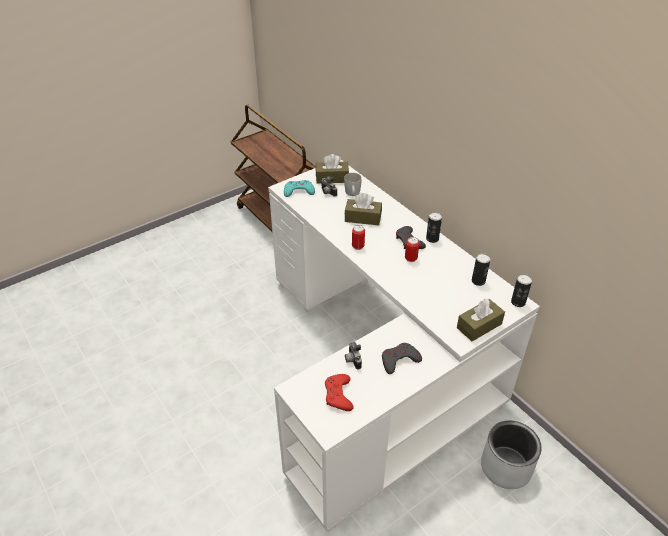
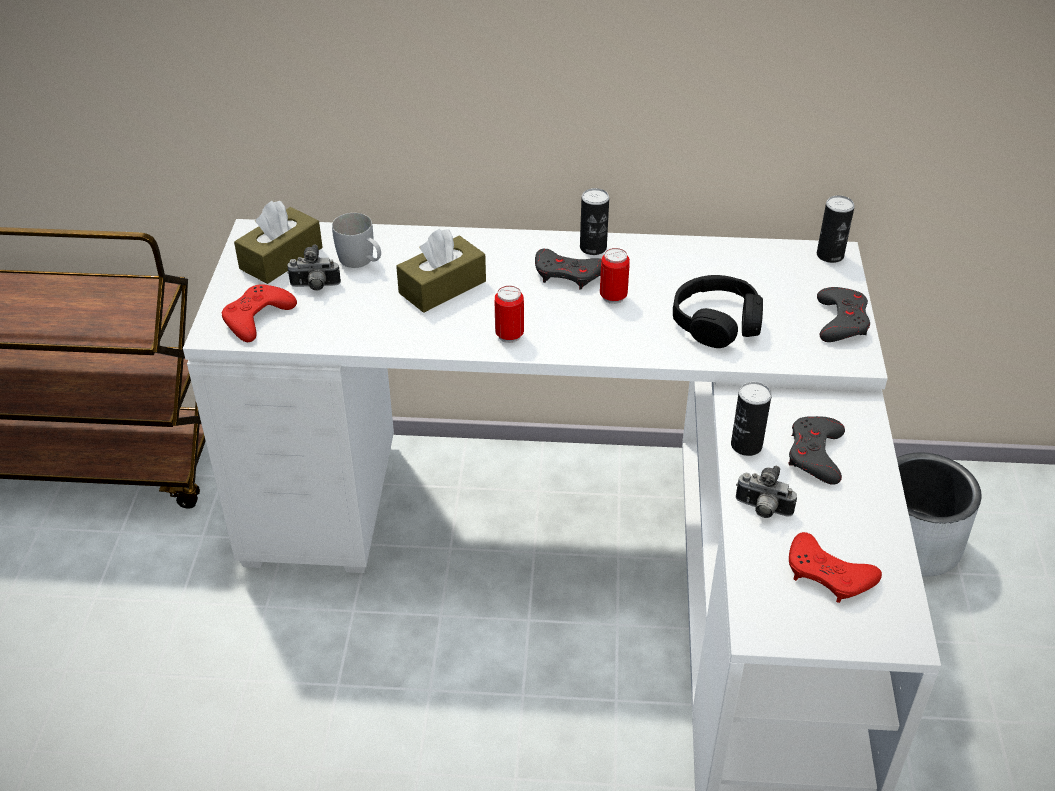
camera: 50 degrees left, 0 degrees up
(298, 191) = (257, 317): turquoise game controller -> red game controller
(431, 292) = (717, 322): none -> black headphones
(478, 281) = (744, 263): can -> can (746, 445)
(479, 326) = (841, 321): brown tissue box -> grey game controller

